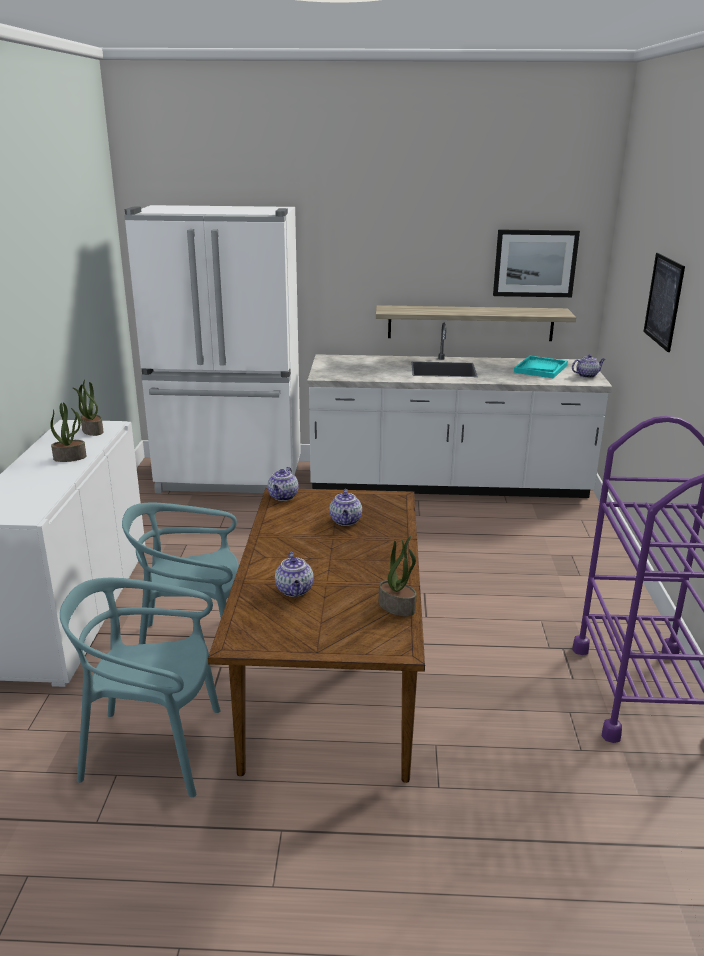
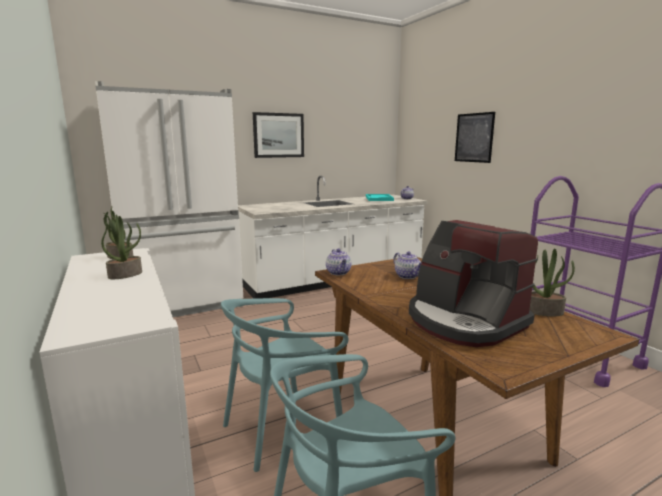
camera: 30 degrees left, 10 degrees down
(295, 590) = (464, 321): teapot -> coffee machine
(470, 323) = (330, 177): shelf -> none
(535, 263) = (361, 139): picture -> picture (278, 135)

